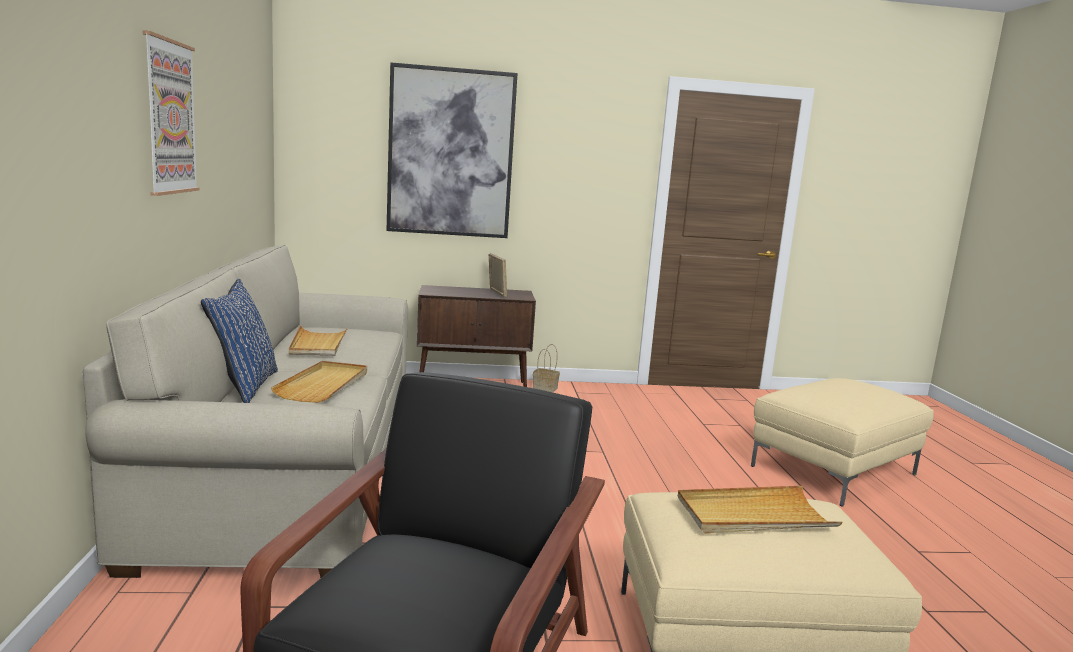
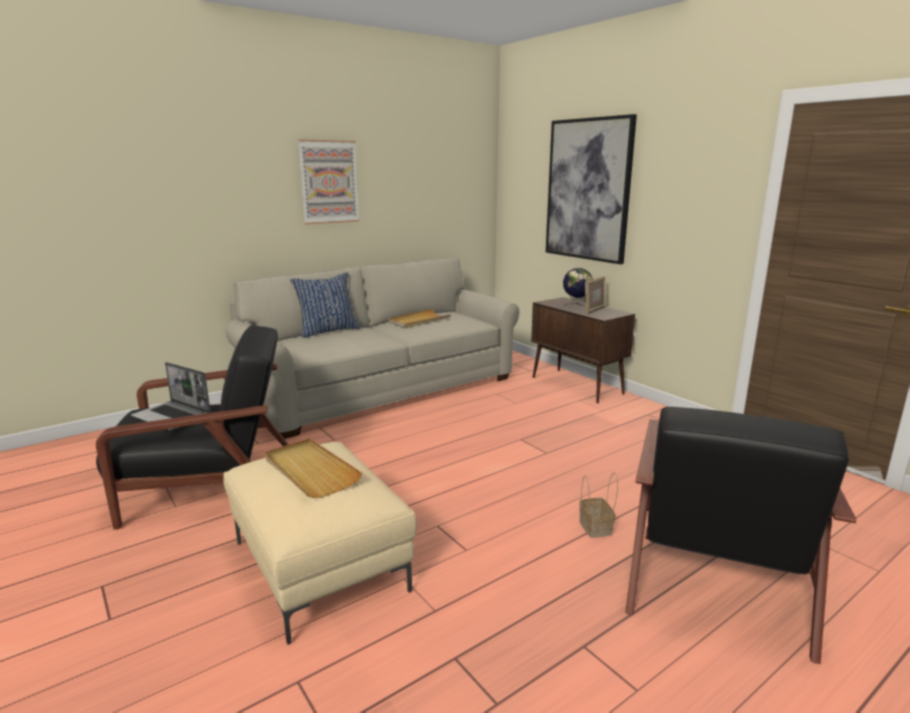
camera: 60 degrees right, 5 degrees up
(324, 385) = (353, 339): beige tray -> none
(419, 580) = (173, 417): none -> laptop
(465, 291) = (576, 305): none -> globe
(546, 388) = (631, 403): basket -> basket (596, 528)
(834, 471) = (715, 567): beige ottoman -> black armchair

